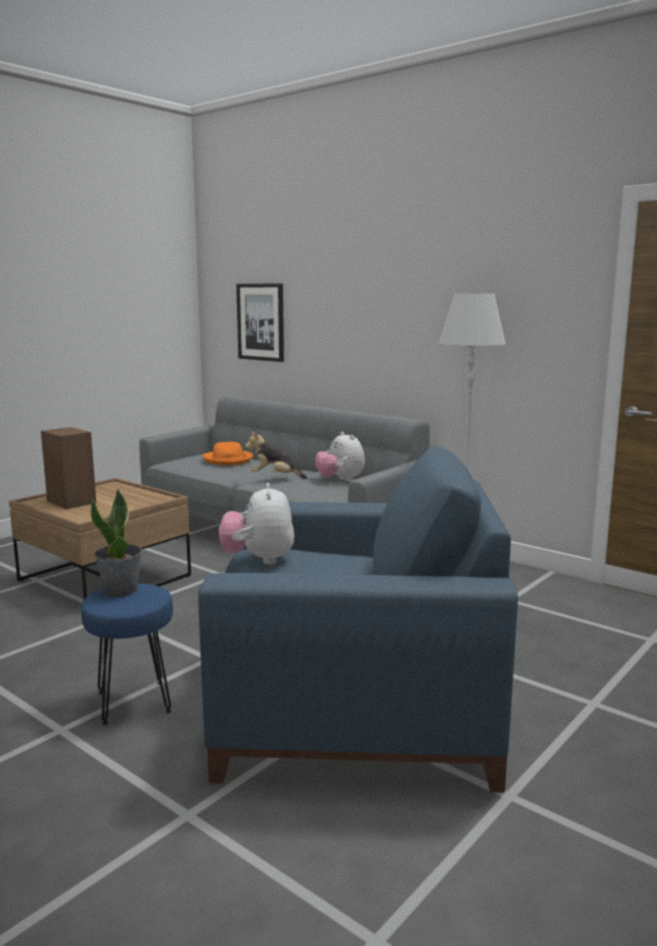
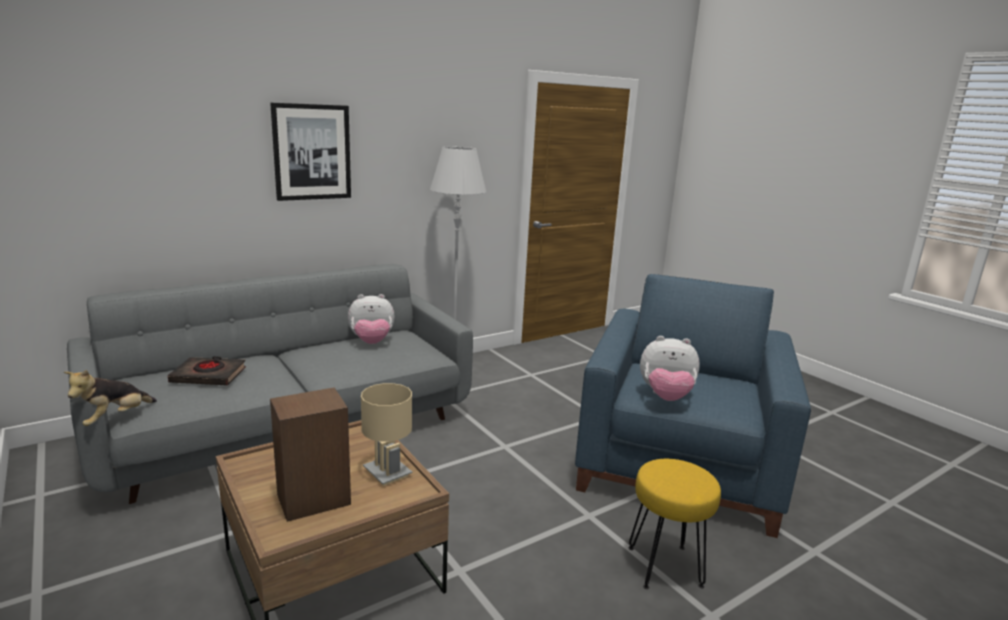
camera: 75 degrees left, 5 degrees up
(107, 511) = (388, 473): none -> beige table lamp
(121, 590) = (665, 479): potted plant -> none
(133, 702) = (664, 567): blue stool -> yellow stool
(228, 460) = (209, 376): orange hat -> black book
(261, 322) = (124, 184): picture -> picture (312, 152)
(275, 477) = (329, 365): plush toy -> plush toy (114, 419)

